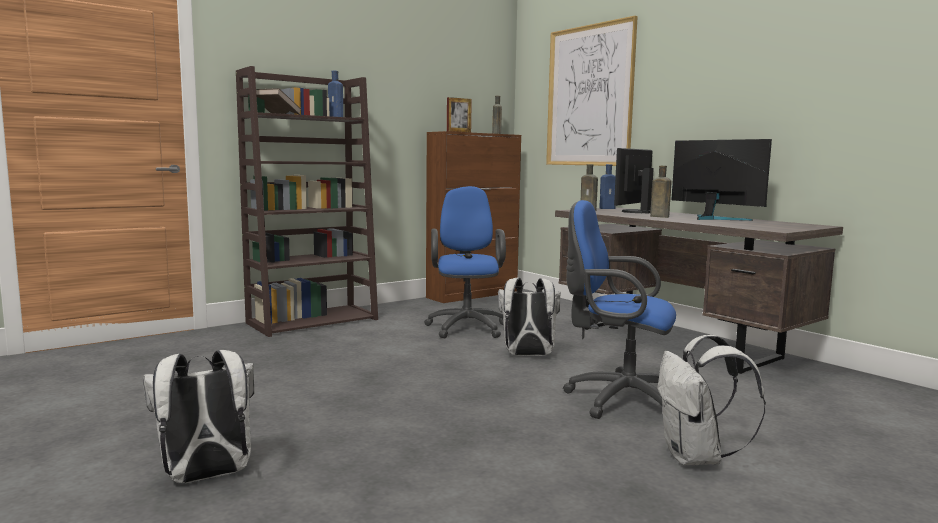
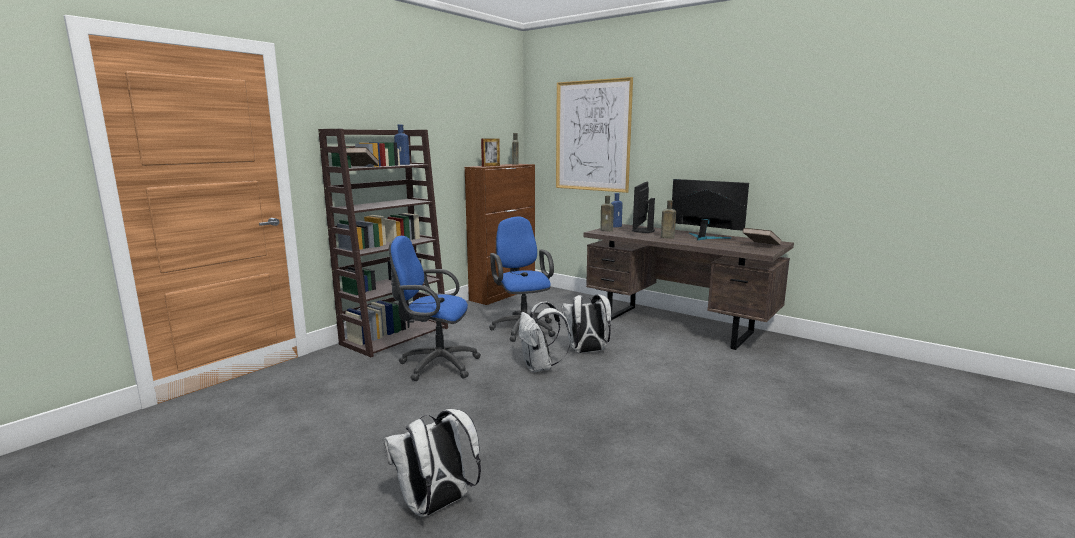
camera: 15 degrees left, 5 degrees up
(618, 400) = (675, 385): blue office chair -> blue office chair (435, 365)
(696, 458) = (754, 427): white backpack -> white backpack (540, 367)
(784, 226) = (761, 245): none -> brown book

